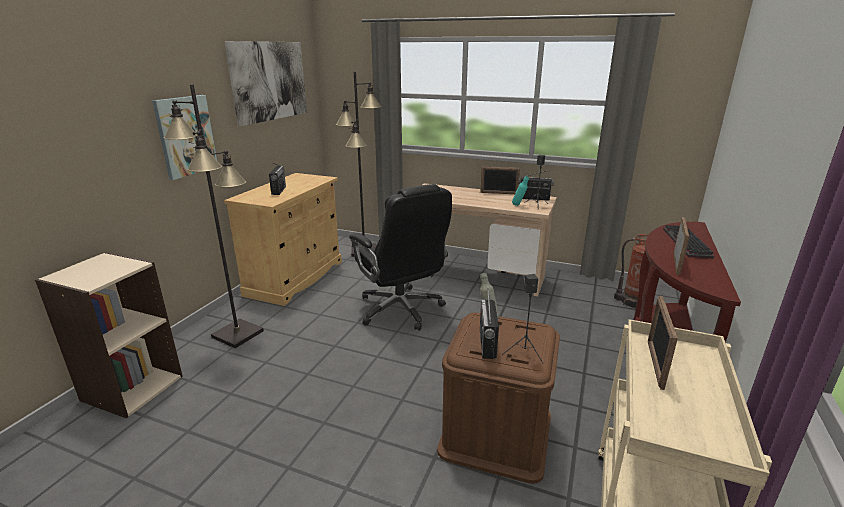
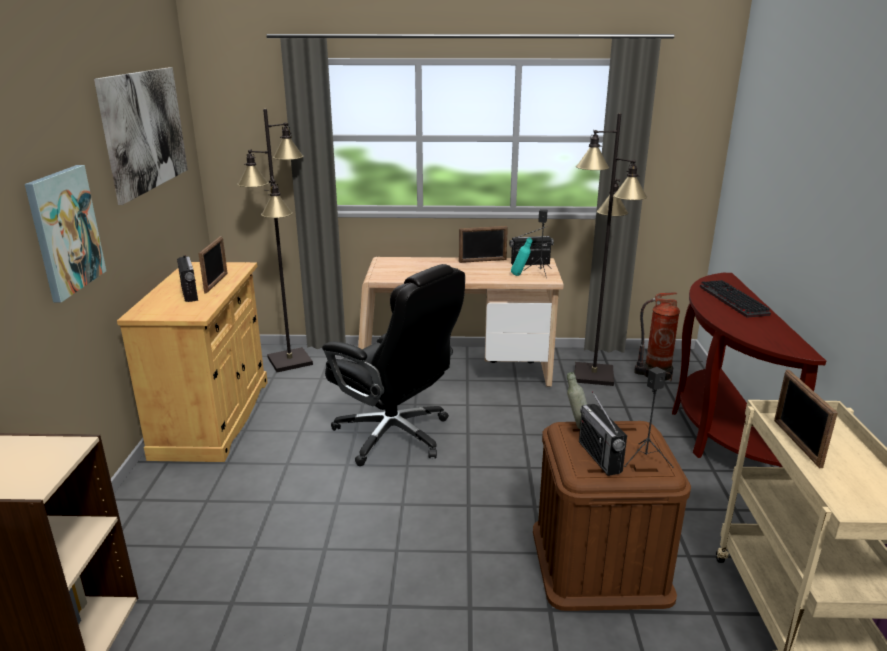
camera: 20 degrees left, 0 degrees up
(238, 334) = (181, 517): black floor lamp -> black floor lamp (593, 375)
(676, 263) = (741, 326): picture frame -> picture frame (216, 283)

